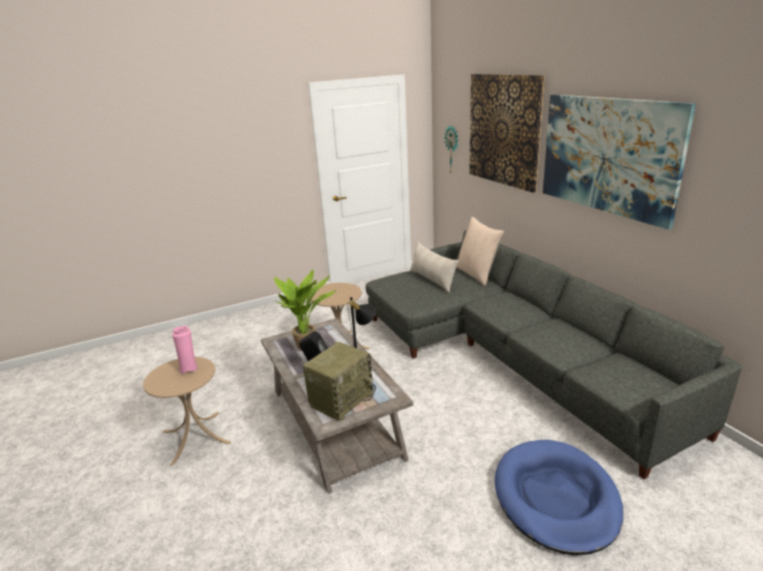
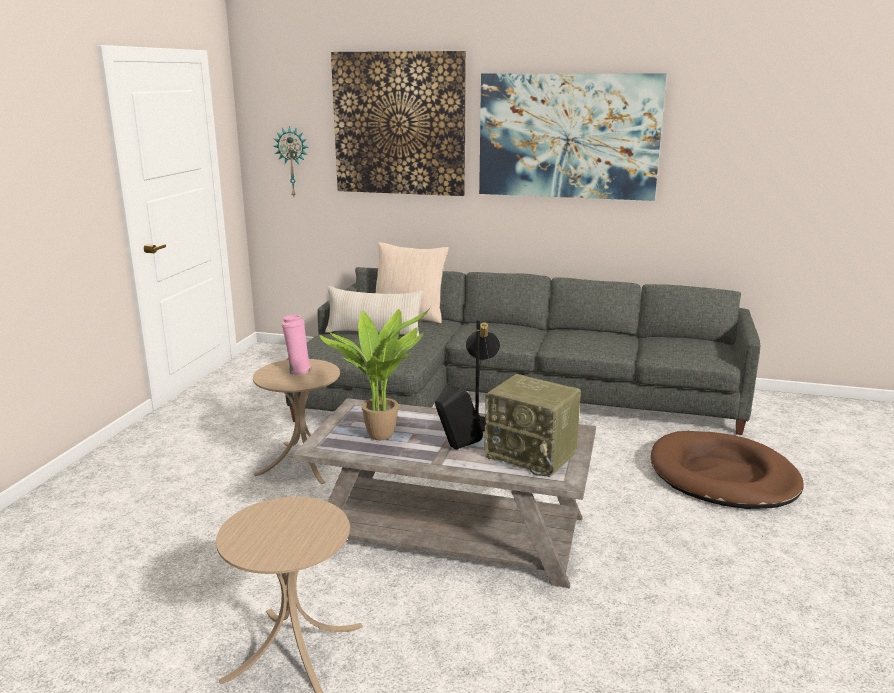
camera: 50 degrees left, 5 degrees down
(189, 368) = (280, 518): pink vase -> pink vase (298, 371)
(341, 399) = (532, 455): radio -> radio turned 135 degrees clockwise
(555, 498) = (722, 476): blue dog bed -> brown dog bed

